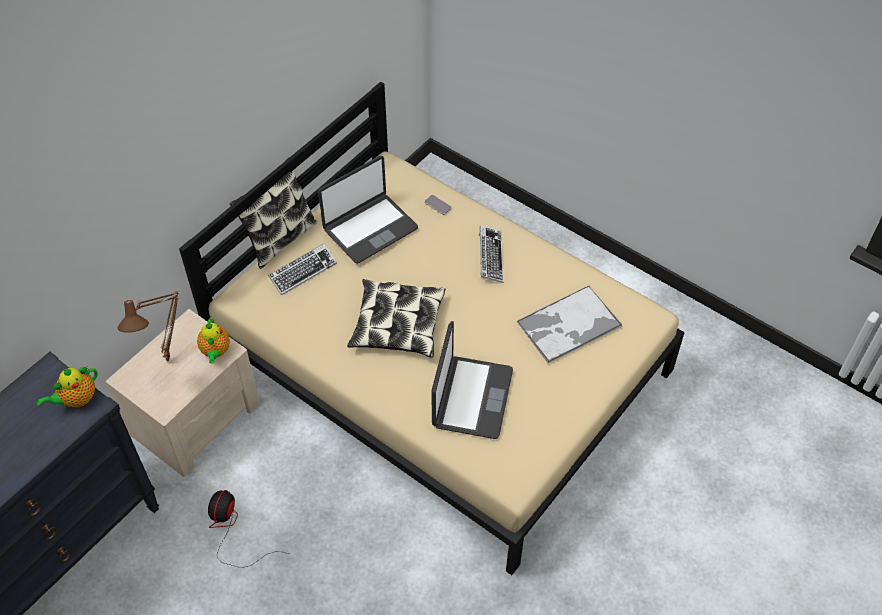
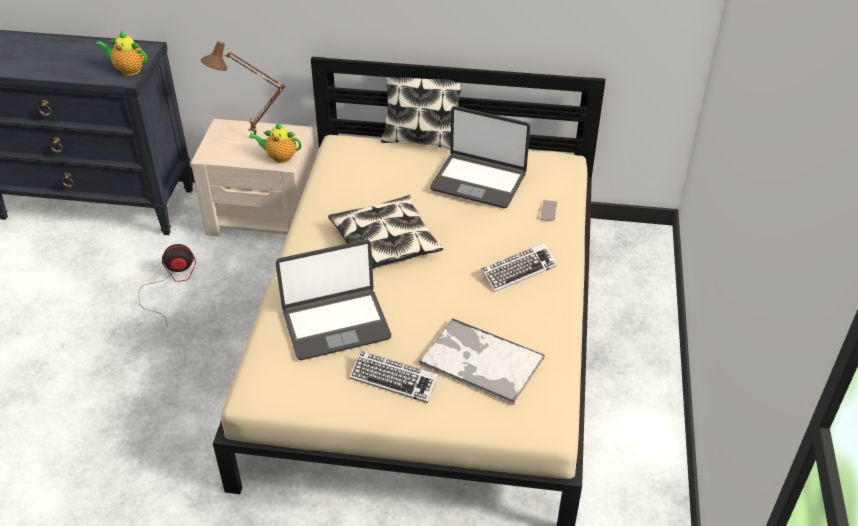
camera: 60 degrees right, 10 degrees down
(215, 352) = (279, 157): teapot -> teapot turned 45 degrees clockwise
(303, 271) = (397, 165): keyboard -> keyboard (394, 380)

